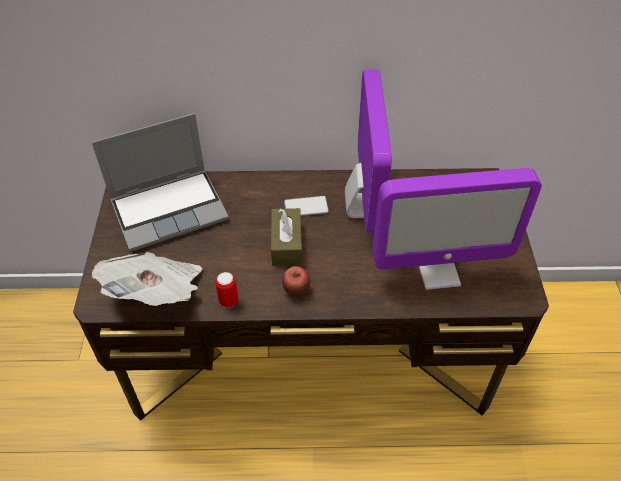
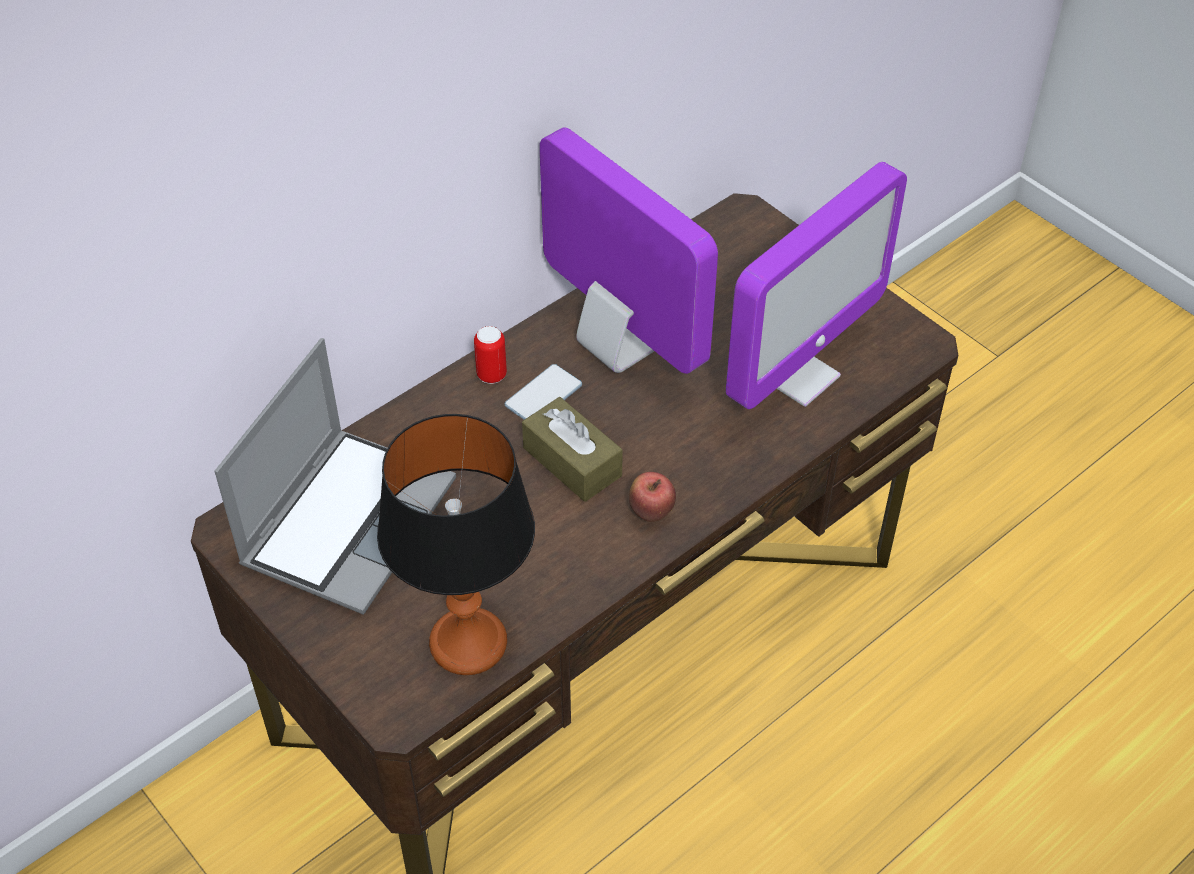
camera: 40 degrees left, 0 degrees up
(157, 293) = (468, 642): newspaper -> table lamp
(228, 301) = (578, 585): can -> can (491, 375)

